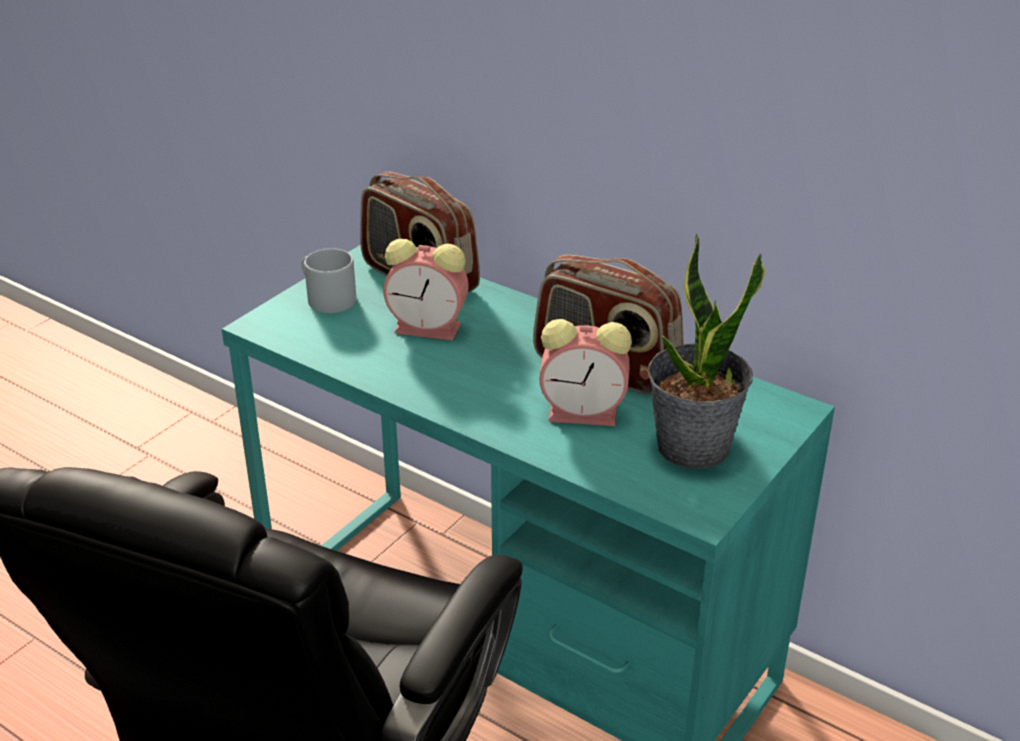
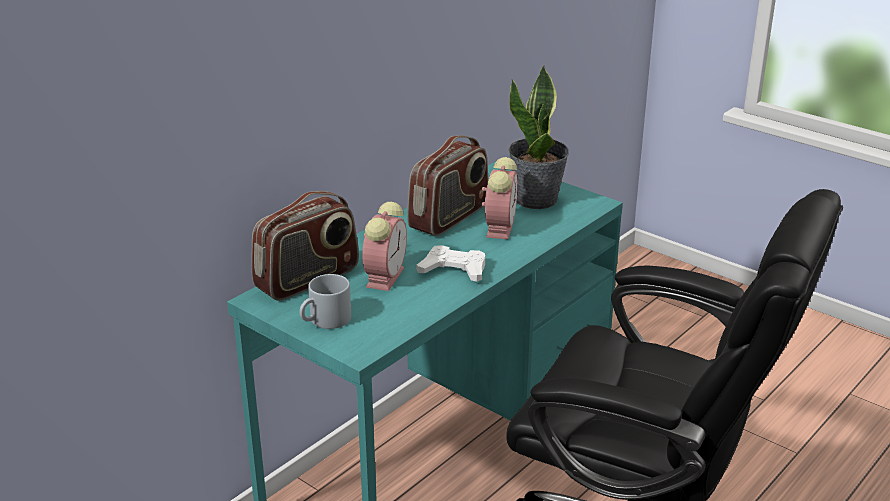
camera: 85 degrees left, 5 degrees down
(451, 378) = (454, 270): none -> white game controller

